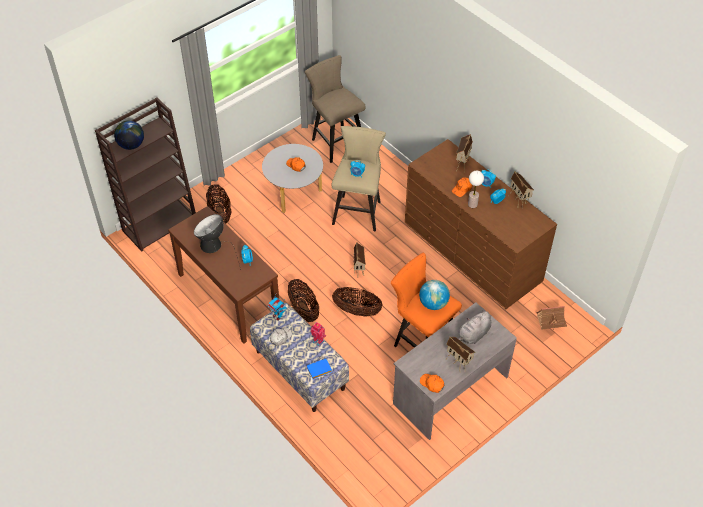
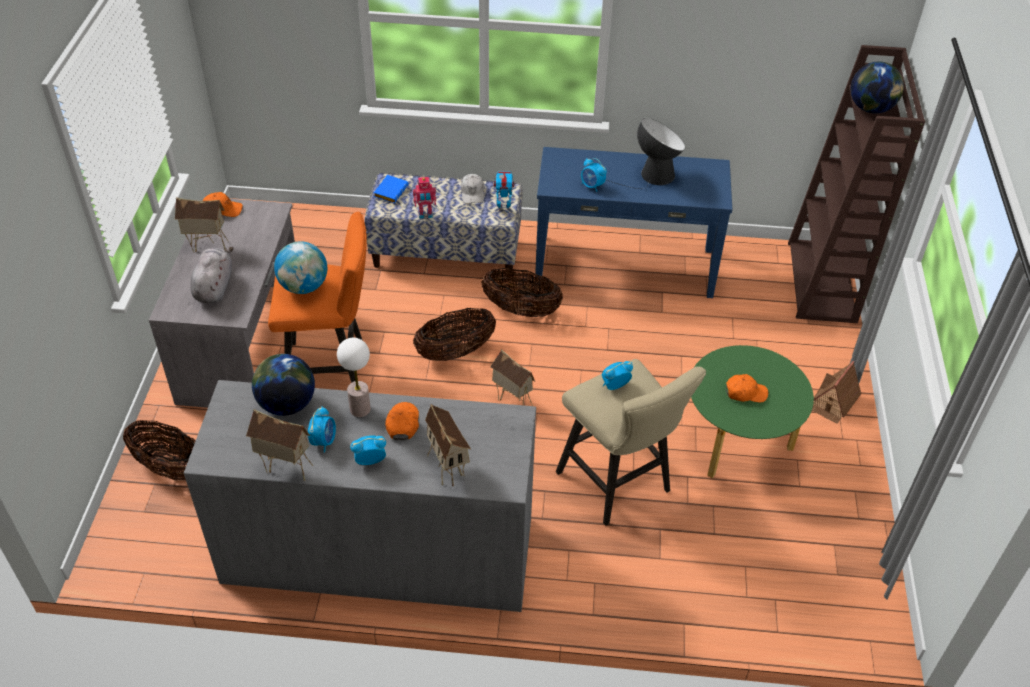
camera: 135 degrees right, 5 degrees down
(220, 213) = (780, 343): basket -> basket (171, 468)
(228, 296) = (624, 266): brown console table -> blue console table
(294, 193) = (737, 442): grey coffee table -> green coffee table
(335, 141) = (808, 581): beige stool -> none
(472, 251) = (378, 550): brown dresser -> grey dresser
(498, 224) = (287, 404): none -> globe
(551, 321) = (161, 525): toy house -> toy house (833, 402)

